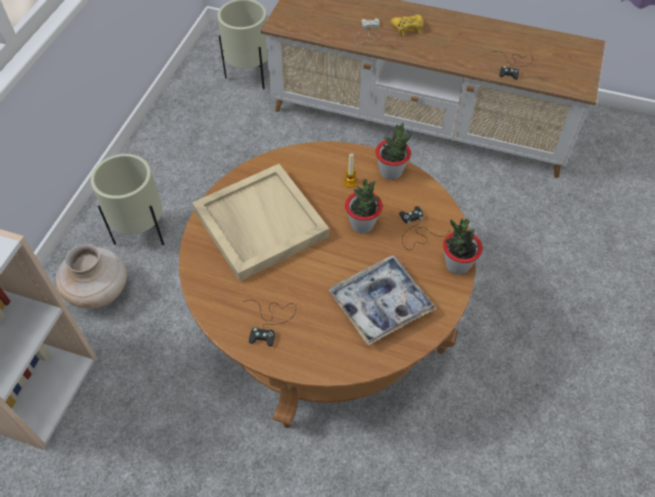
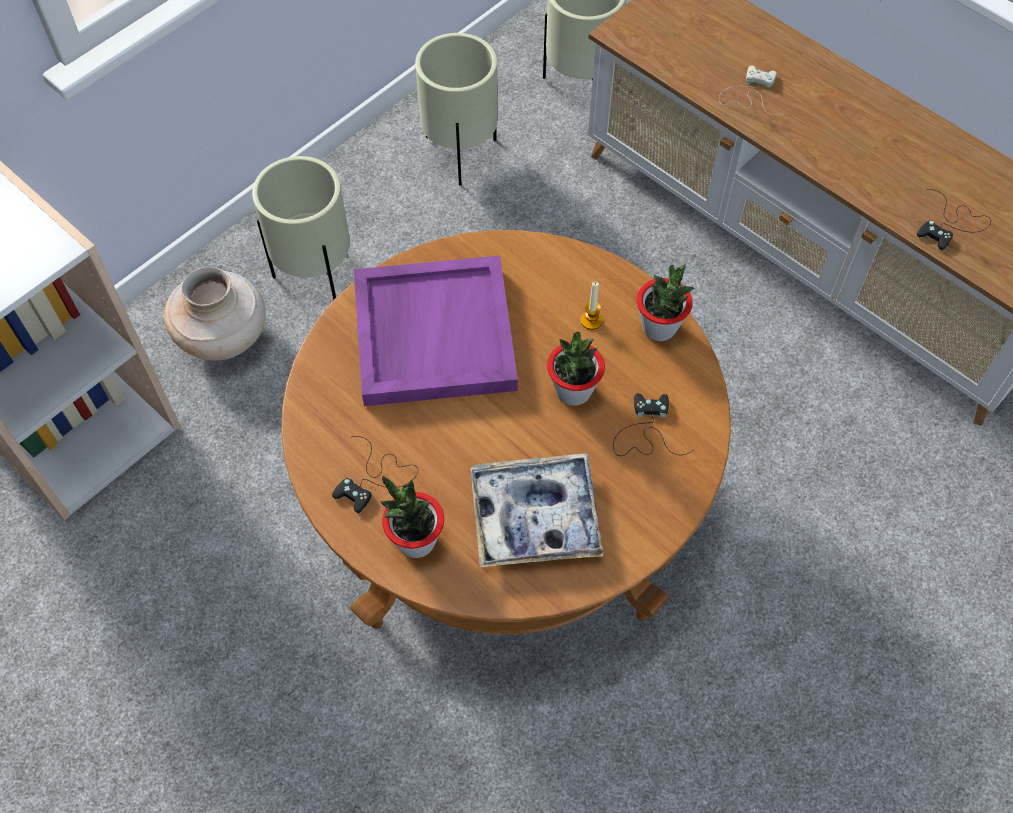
camera: 25 degrees right, 5 degrees up
(197, 135) = (460, 155): none -> beige planter
(259, 223) = (432, 333): beige tray -> purple tray
(407, 28) = (816, 103): yellow game controller -> none
(457, 265) = (676, 505): potted plant -> potted plant (416, 541)

